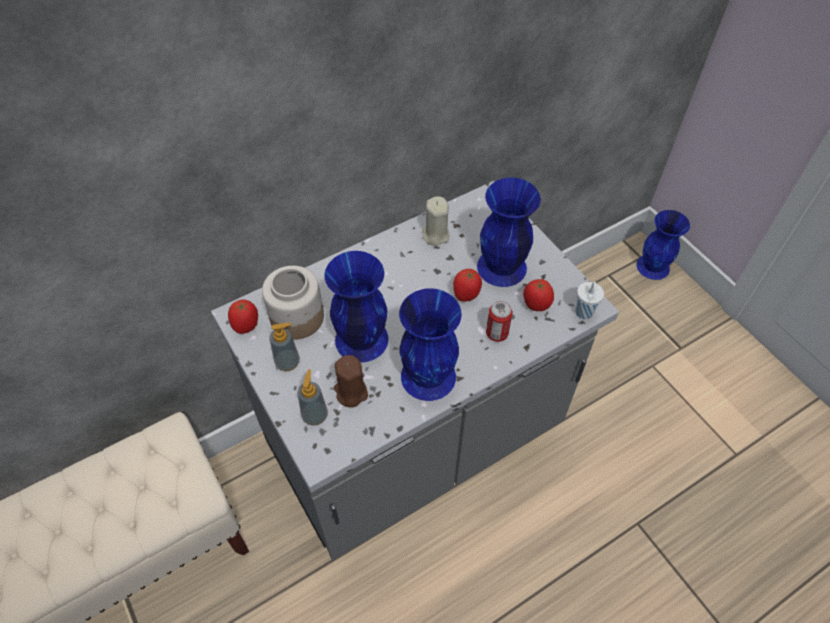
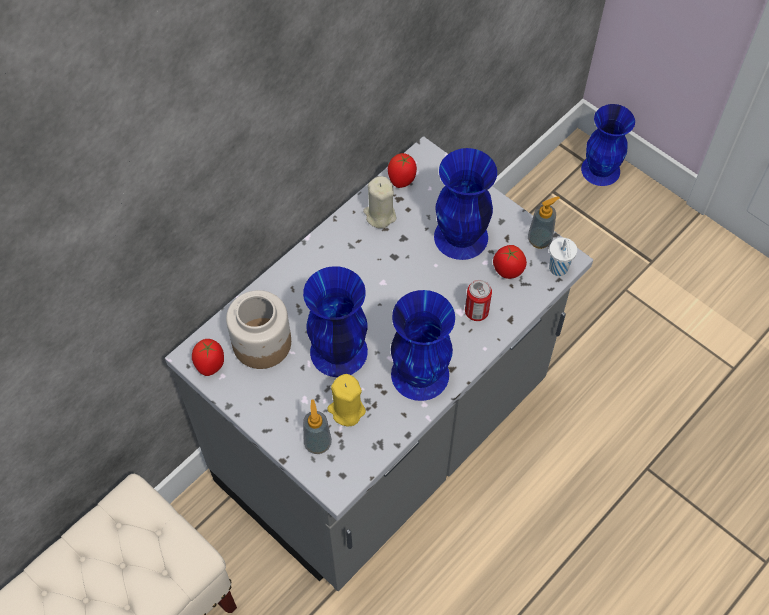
camera: 15 degrees left, 5 degrees up
(288, 362) = (269, 394): soap dispenser -> soap dispenser (539, 240)
(351, 392) = (346, 410): brown candle -> yellow candle
(466, 294) = (433, 276): tomato -> tomato (402, 180)

